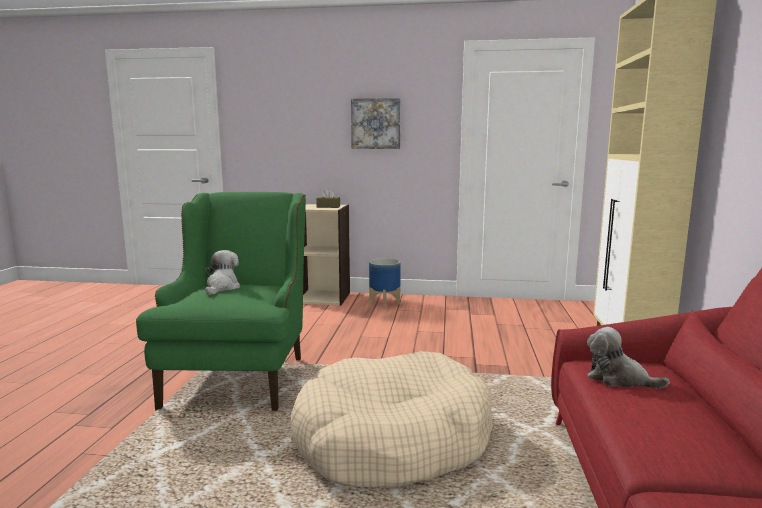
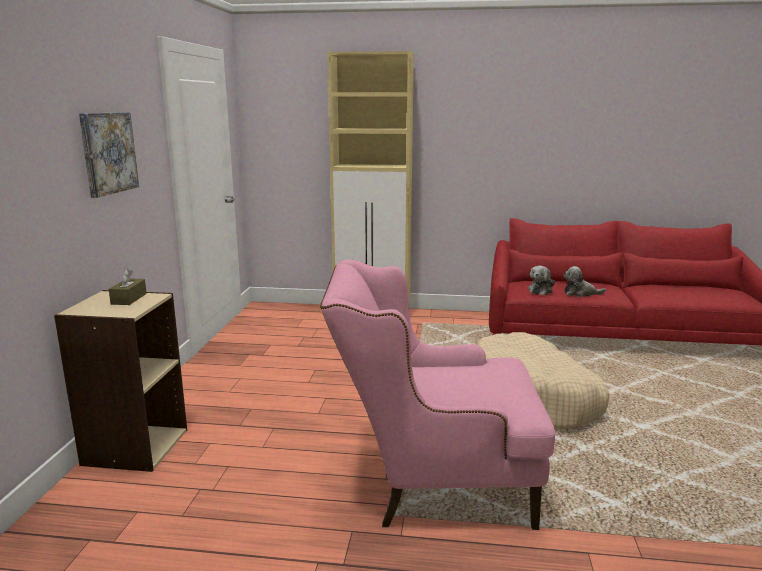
camera: 90 degrees left, 5 degrees up
(222, 288) = (457, 384): plush toy -> plush toy (580, 293)
(241, 374) = (432, 483): green armchair -> pink armchair
(385, 303) = (197, 399): planter -> none

